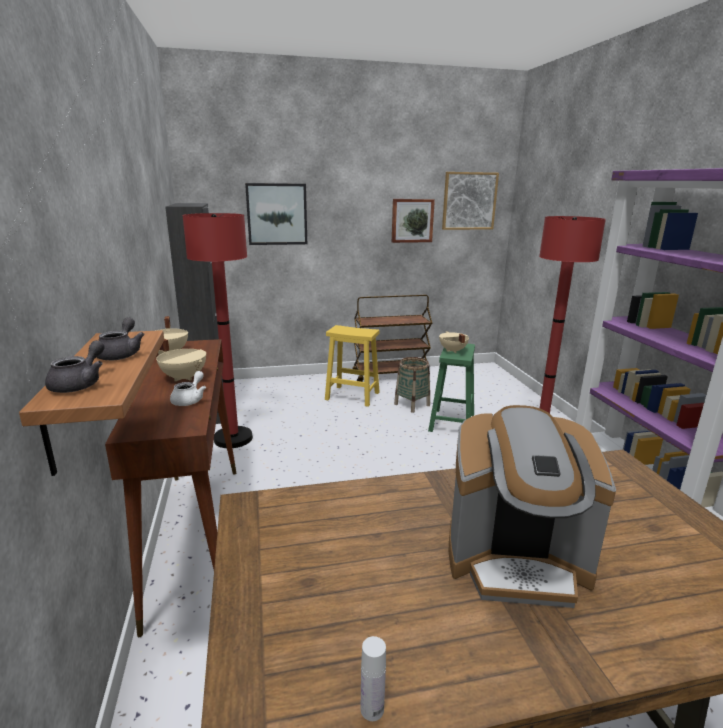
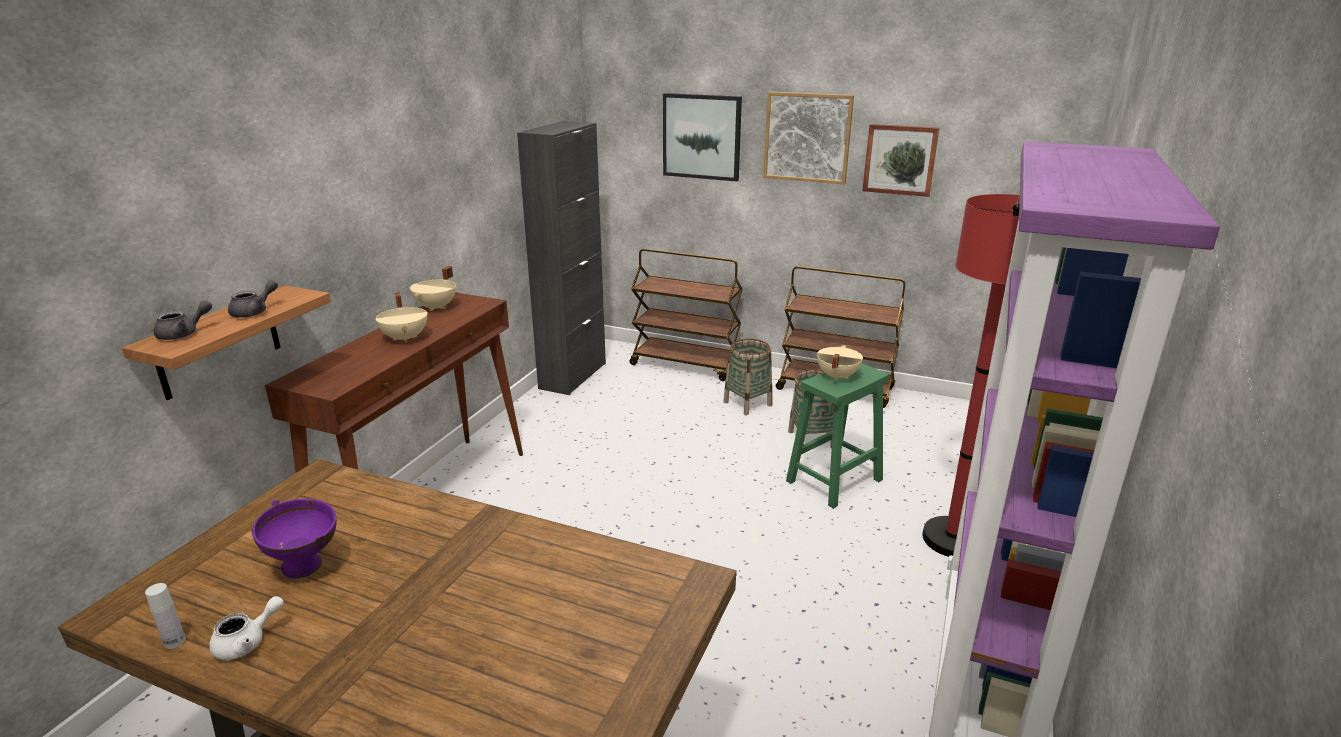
camera: 35 degrees right, 5 degrees up
(190, 400) = (373, 363): white teapot -> white teapot (247, 642)
(233, 438) = (560, 416): red floor lamp -> none
(284, 384) = (686, 364): none -> brown cart
(351, 396) = (747, 403): yellow stool -> basket
(378, 577) = (307, 569): none -> purple bowl
(469, 201) = (1007, 134): picture -> picture (807, 137)
(516, 561) = (415, 612): coffee machine -> none

